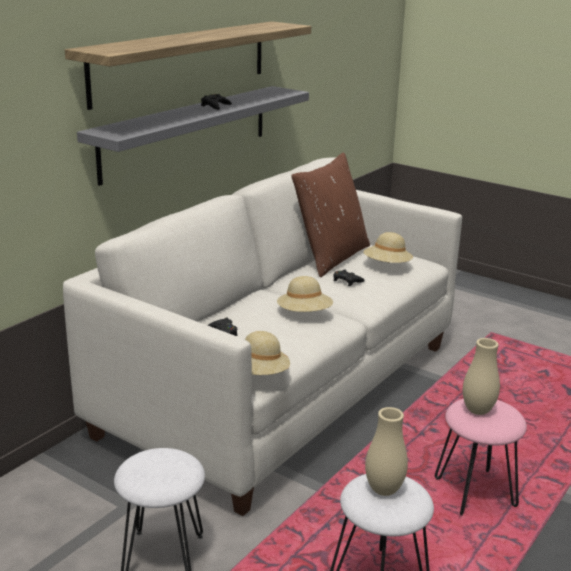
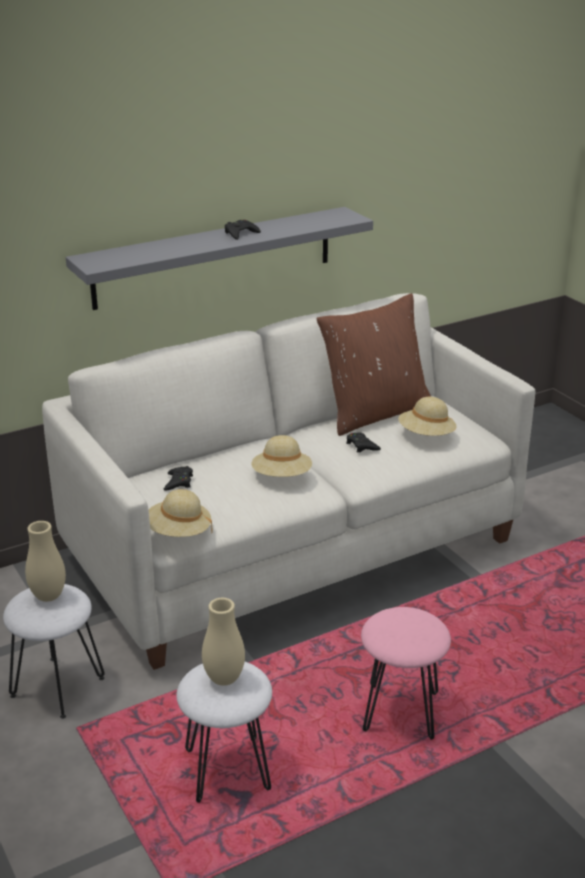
camera: 25 degrees right, 5 degrees up
(182, 61) = (207, 184): shelf -> none
(477, 411) = (398, 624): beige vase -> beige vase (48, 596)

